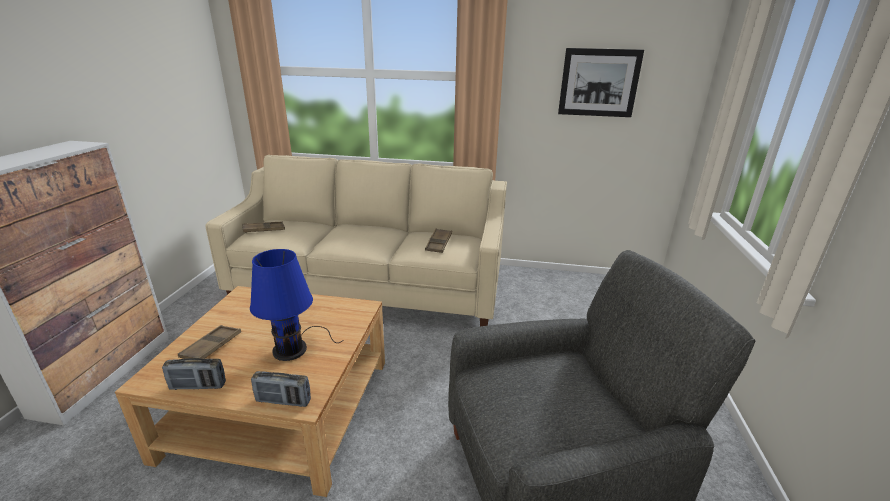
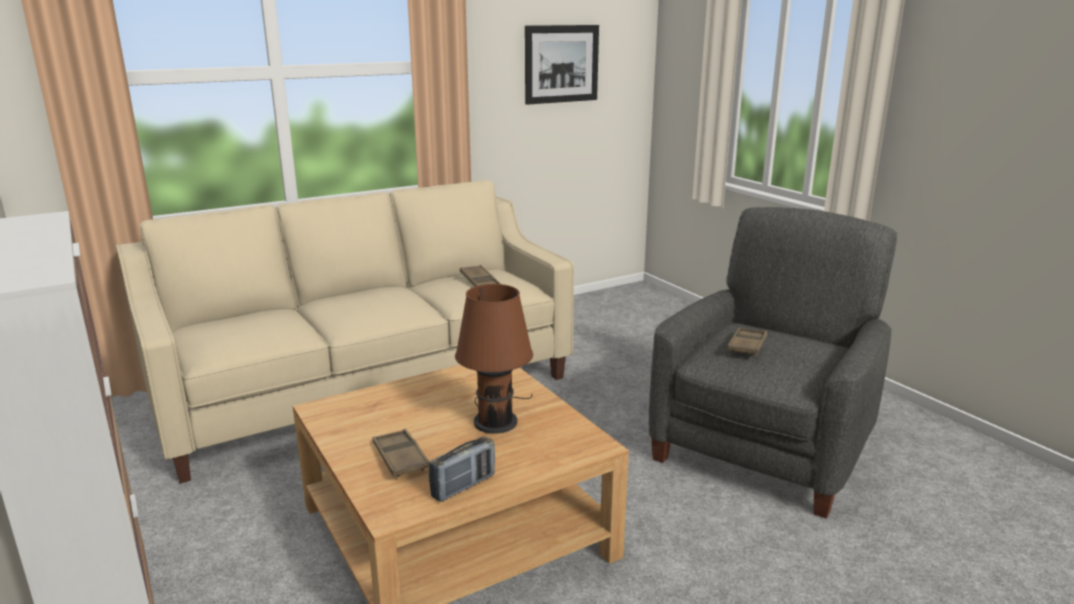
camera: 40 degrees left, 5 degrees down
(264, 230) = (217, 335): brown tray -> brown tray (747, 346)
(283, 401) = (573, 452): radio -> none
(293, 348) = (496, 419): blue table lamp -> brown table lamp

